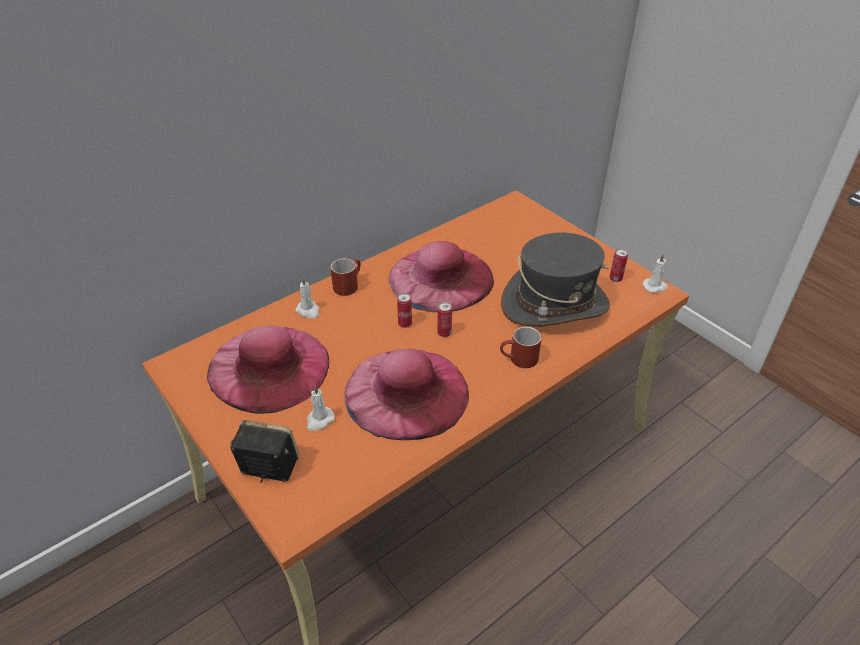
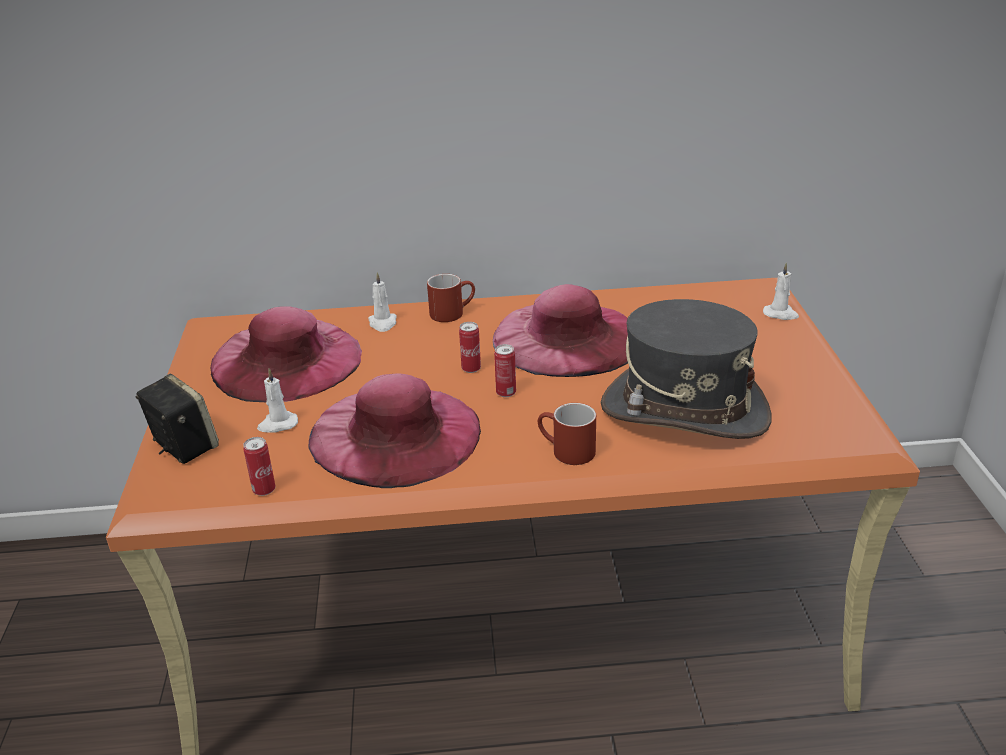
camera: 35 degrees right, 10 degrees down
(615, 279) = (810, 411): can -> can (264, 490)
(655, 287) = (863, 439): white candle -> white candle (781, 314)

